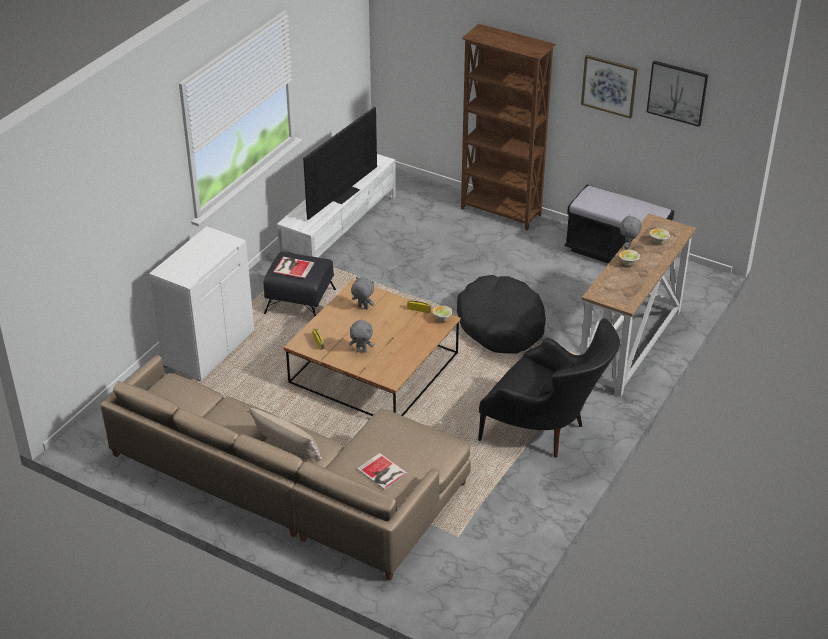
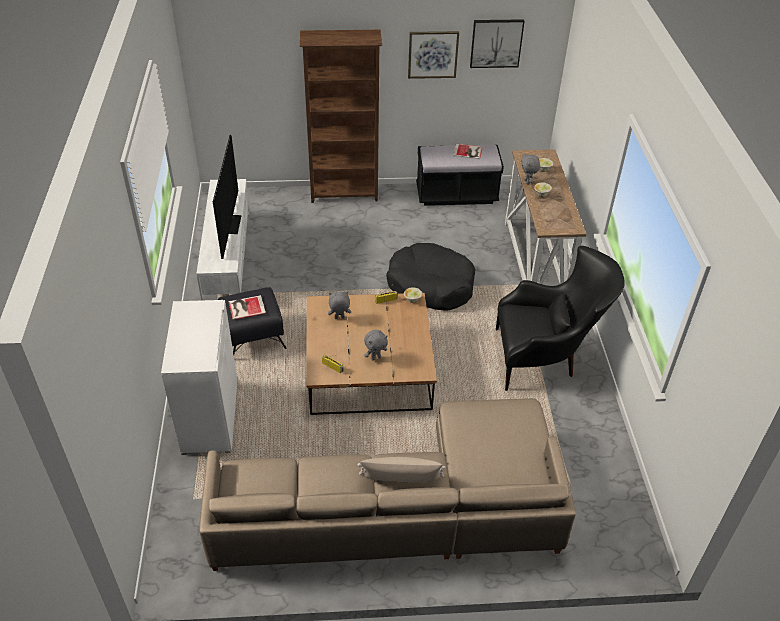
camera: 35 degrees left, 5 degrees up
(382, 472) = (503, 461): book -> book (468, 152)

